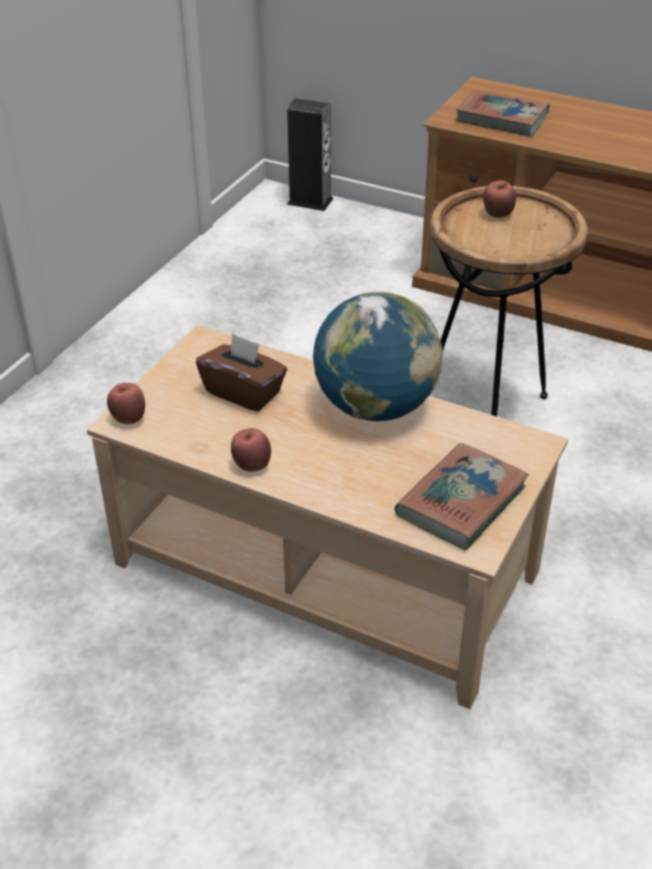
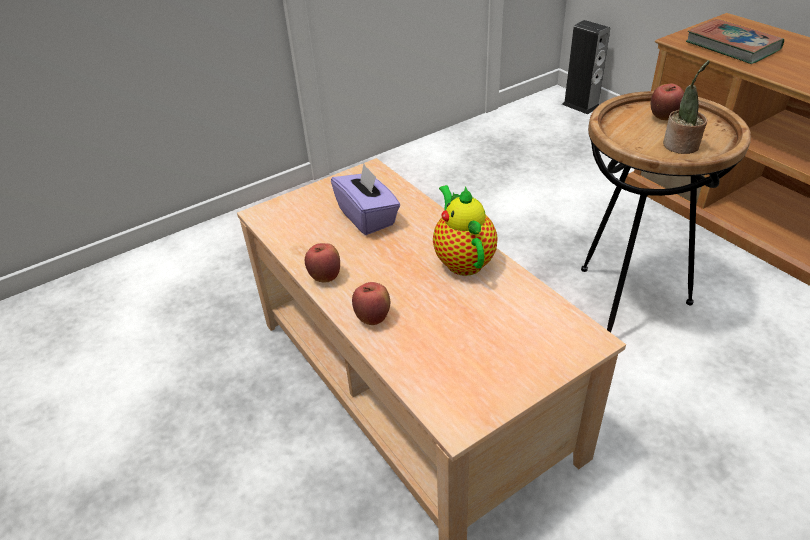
camera: 30 degrees right, 0 degrees up
(129, 418) = (270, 213): apple -> apple (373, 318)
(244, 392) = (367, 217): brown tissue box -> purple tissue box
(375, 407) = (462, 260): globe -> teapot
(461, 501) = (475, 370): book -> none
(531, 242) = (681, 146): none -> potted plant

